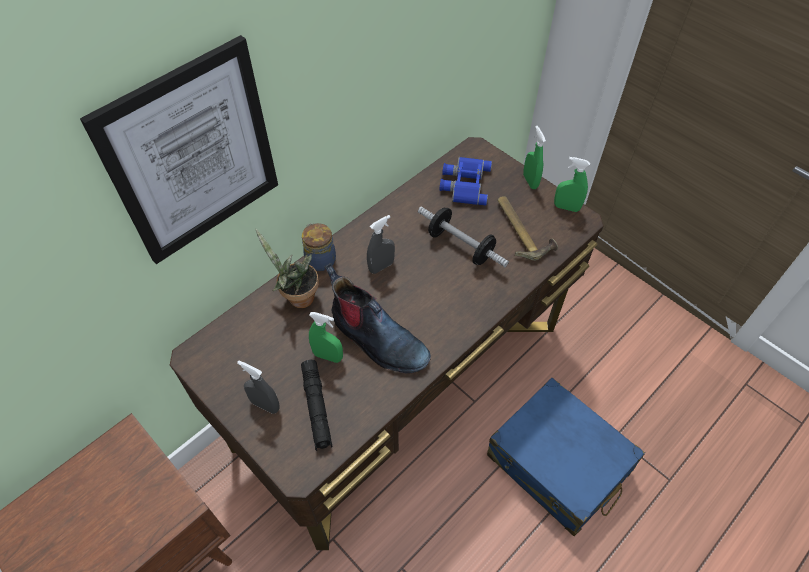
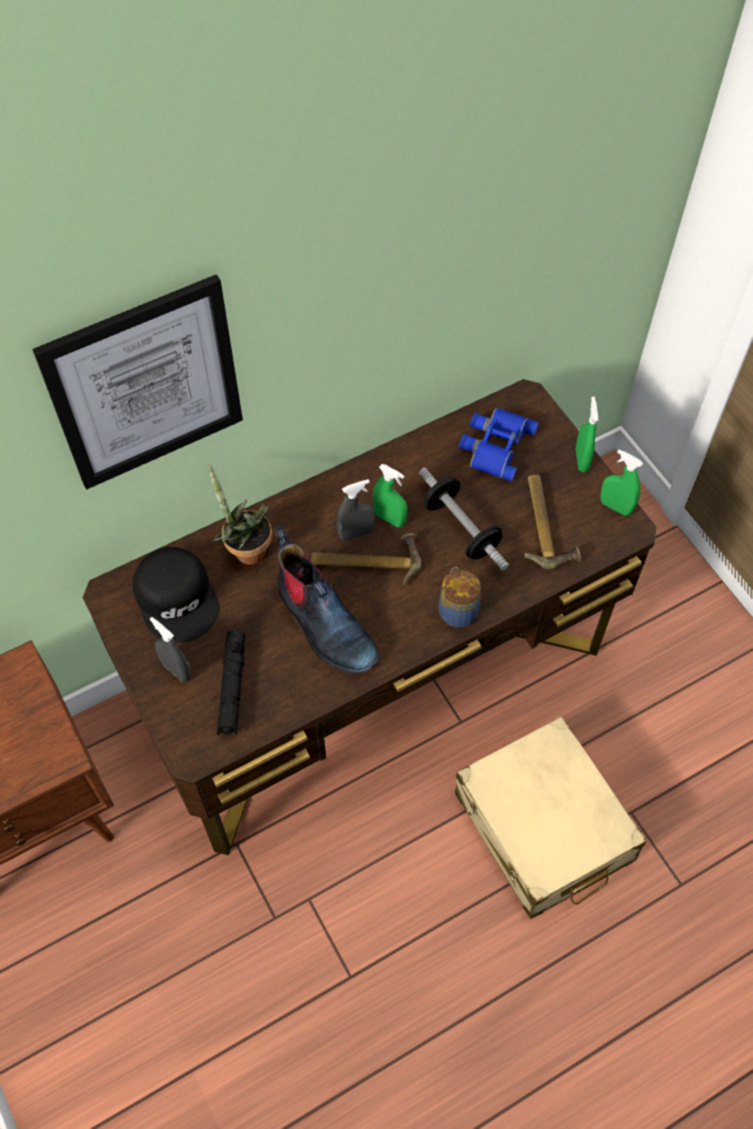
camera: 15 degrees right, 5 degrees up
(251, 347) = (178, 598): none -> black cap
(320, 259) = (285, 507): jar -> jar (457, 610)
(328, 356) = (261, 630): green spray bottle -> green spray bottle (389, 518)
(396, 284) = (366, 560): none -> hammer
(558, 463) = (543, 827): blue suitcase -> beige suitcase

